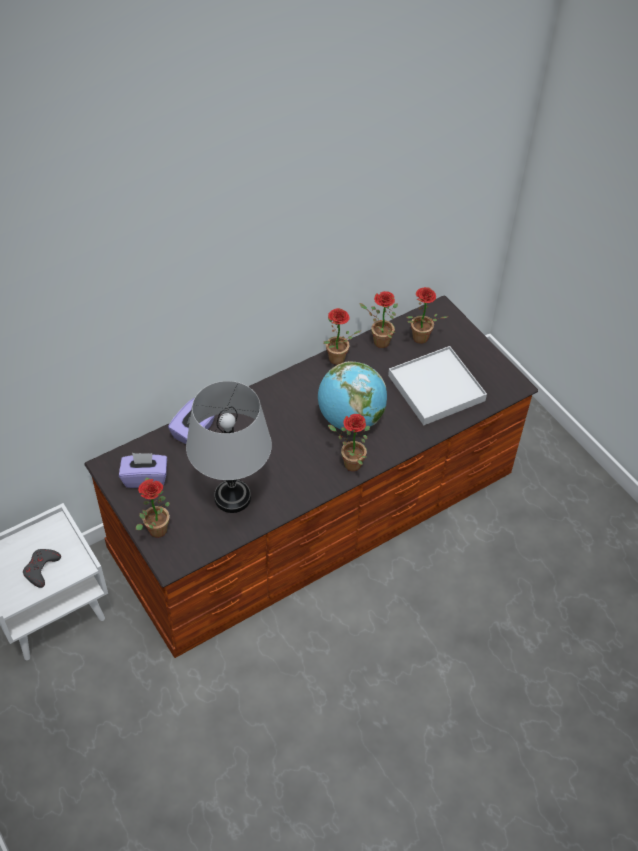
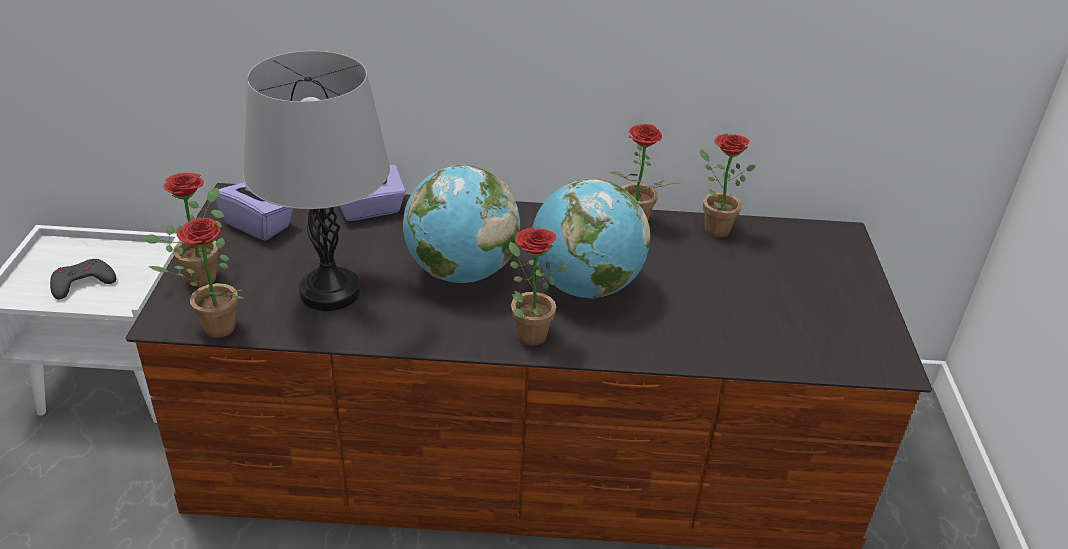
camera: 35 degrees right, 15 degrees down
(283, 446) = (461, 272): none -> globe
(419, 340) = (776, 251): potted plant -> potted plant (212, 330)
(436, 388) = (752, 310): white tray -> none

